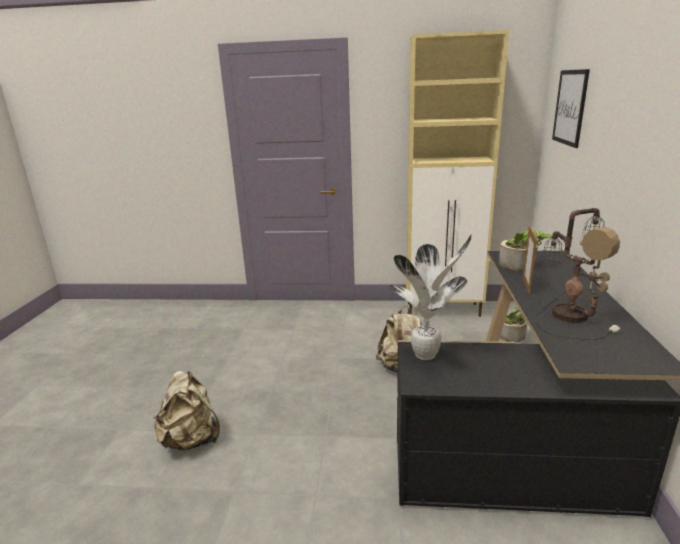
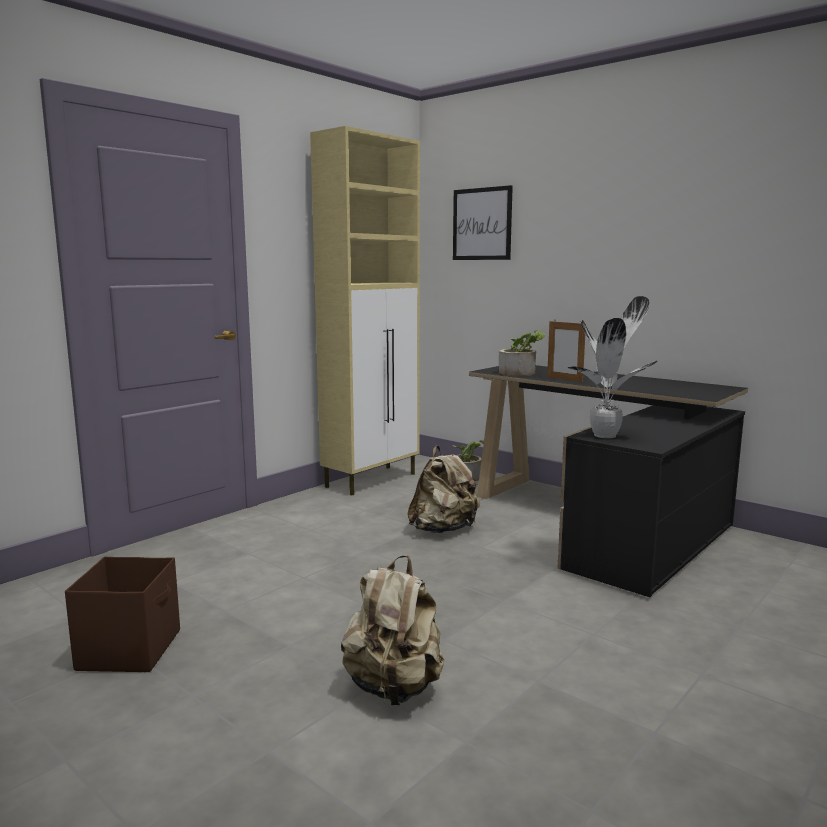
camera: 55 degrees left, 10 degrees down
(177, 354) = (131, 649): none -> brown storage box
(568, 314) = (632, 384): table lamp -> none

